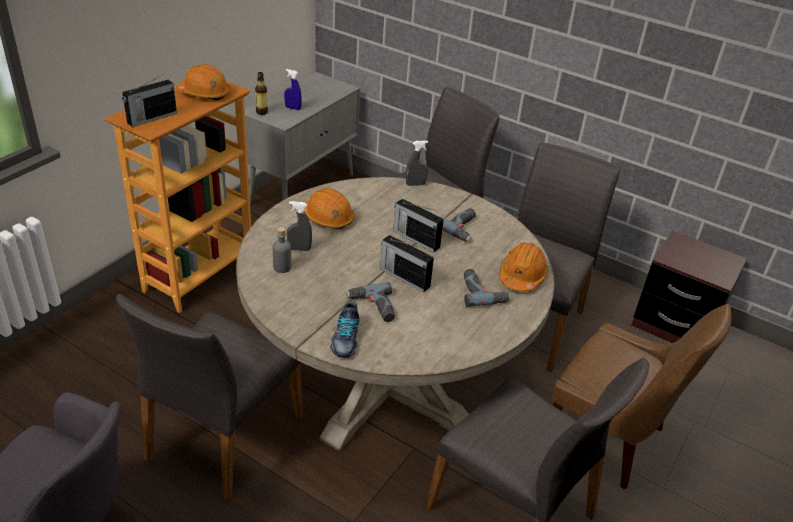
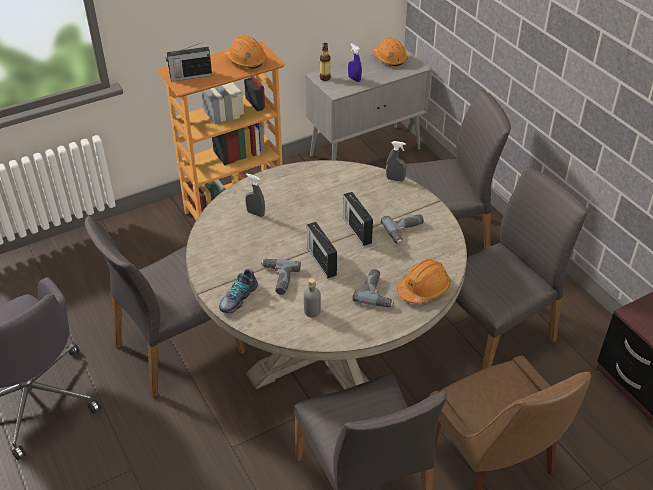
camera: 30 degrees right, 5 degrees up
(282, 267) = (232, 225): grey bottle -> grey bottle (312, 311)
(327, 218) = (297, 192): orange hard hat -> orange hard hat (390, 59)

